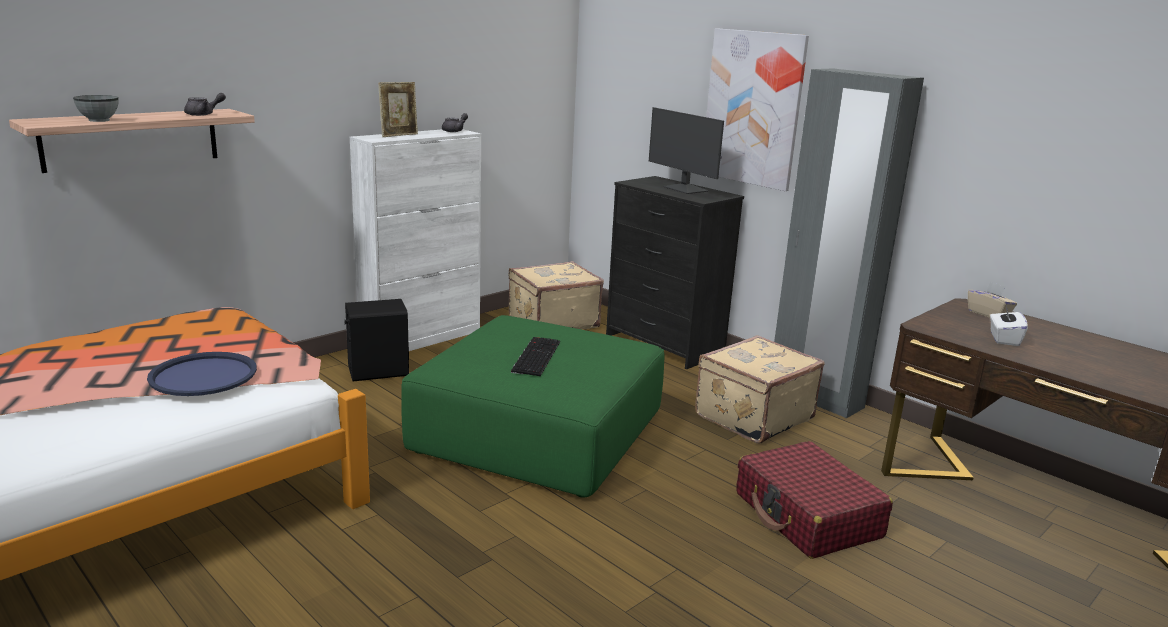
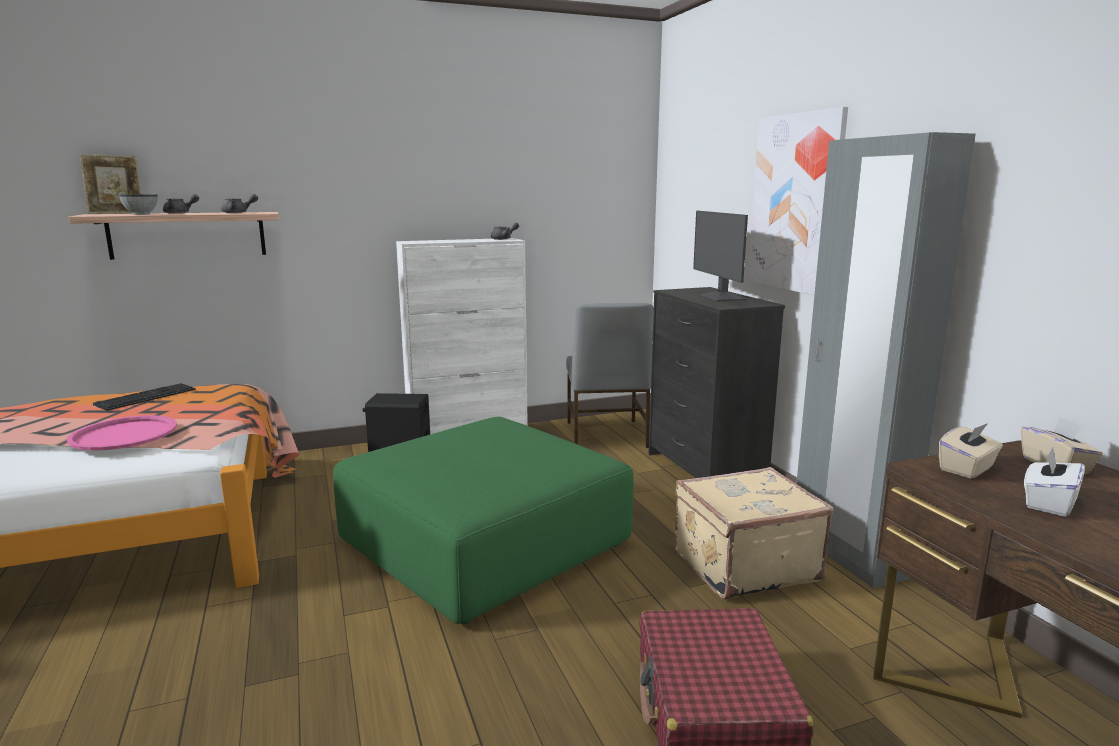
camera: 25 degrees right, 5 degrees down
(134, 116) = (180, 213): none -> grey teapot
(203, 375) = (124, 434): blue tray -> pink tray
(399, 135) = (441, 240): picture frame -> picture frame (117, 213)
(535, 356) = (471, 457): keyboard -> keyboard (146, 397)
(552, 322) = (605, 435): beige suitcase -> grey chair
(946, 322) = (967, 469): none -> beige tissue box

